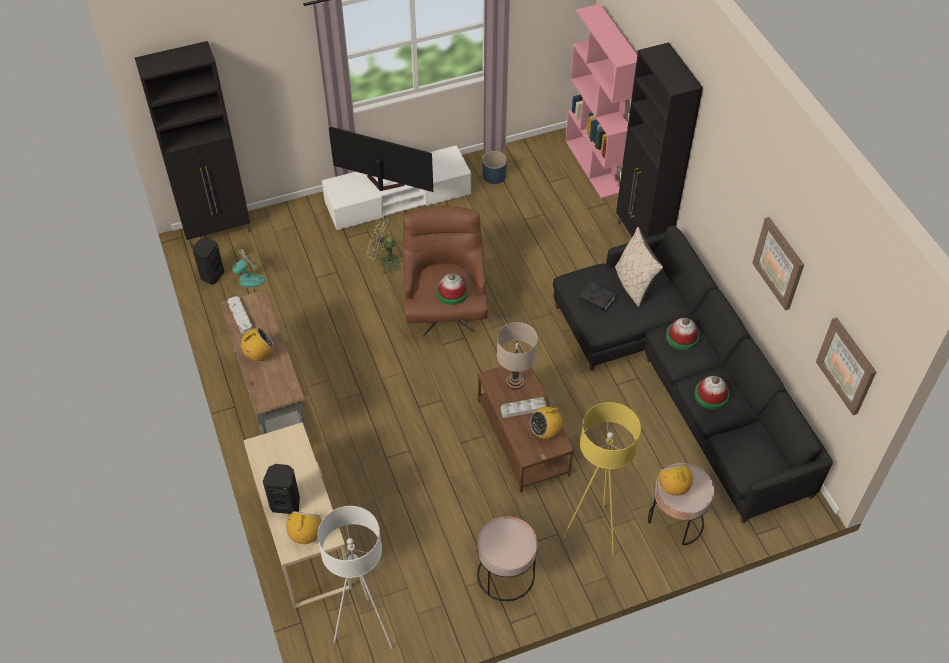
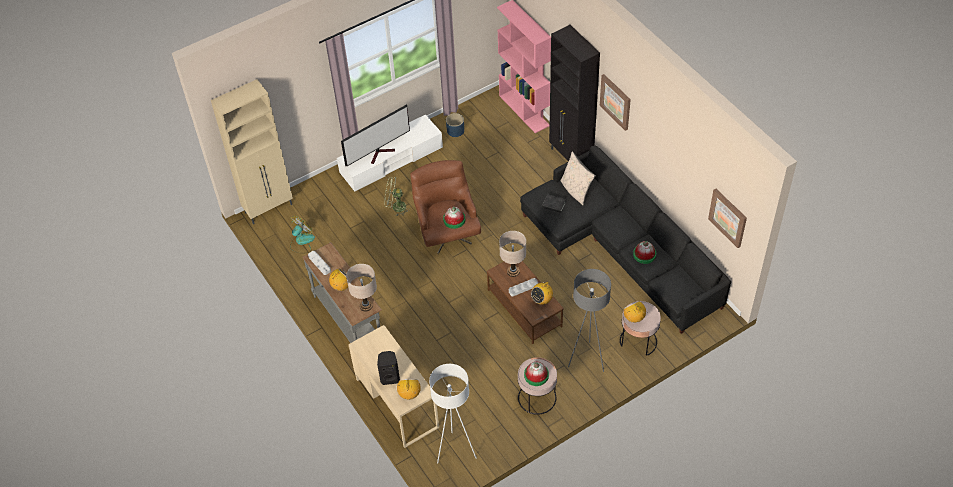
camera: 10 degrees left, 0 degrees up
(211, 275) = (275, 240): black speaker -> none
(219, 231) = (269, 208): black cabinet -> beige cabinet
(284, 390) = (366, 306): none -> beige table lamp
(382, 185) = (381, 153): television -> television turned 135 degrees clockwise
(593, 533) = (587, 360): yellow floor lamp -> grey floor lamp
(682, 337) = (616, 220): hat -> hat (536, 375)
(779, 263) = (672, 159): picture -> picture (616, 101)

